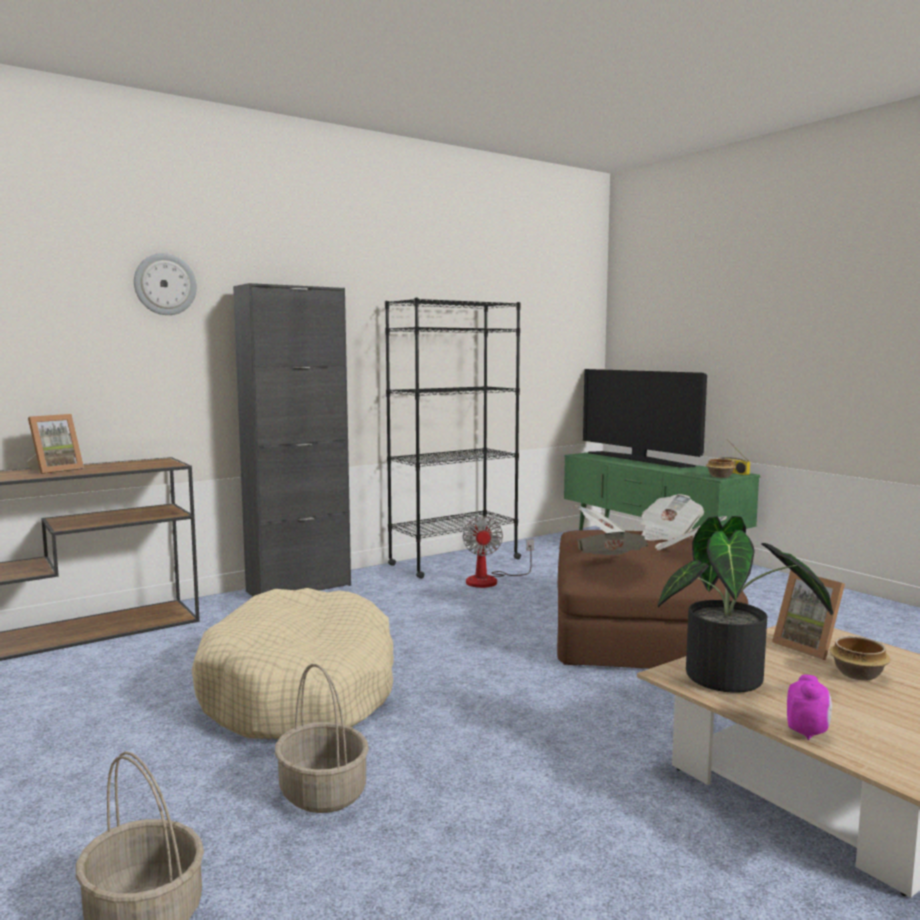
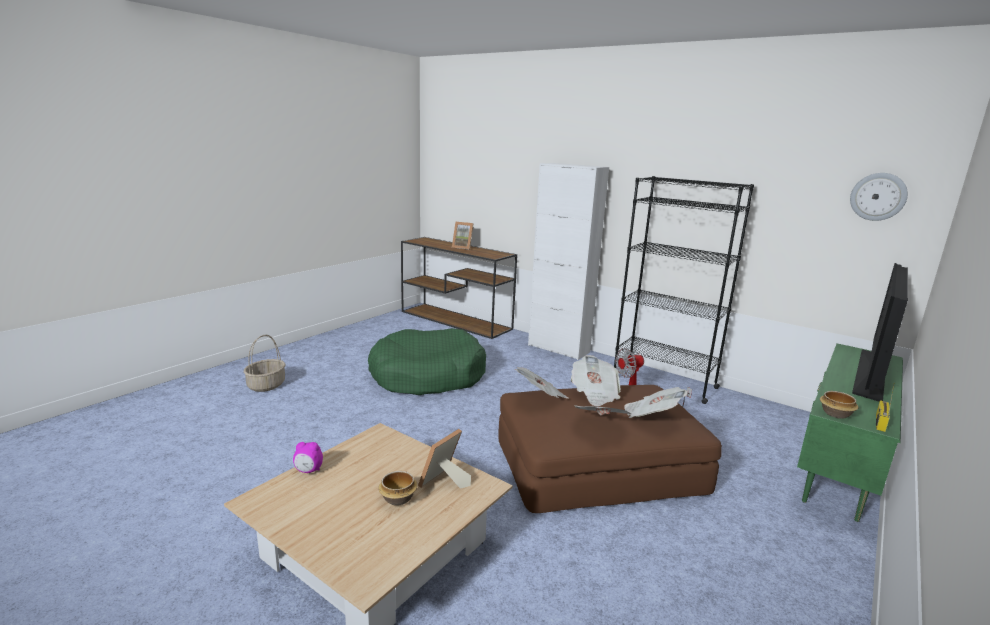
camera: 70 degrees right, 10 degrees up
(165, 284) = (525, 160): wall clock -> wall clock (878, 196)
(299, 588) = (558, 348): black cabinet -> white cabinet
(301, 691) = (427, 375): beige dog bed -> green dog bed
(321, 793) = (339, 397): basket -> none
(733, 680) = (375, 451): potted plant -> none

